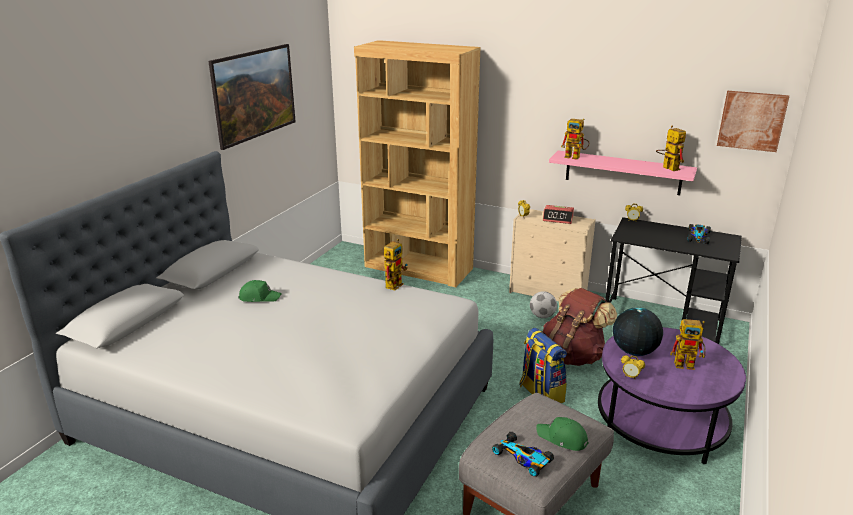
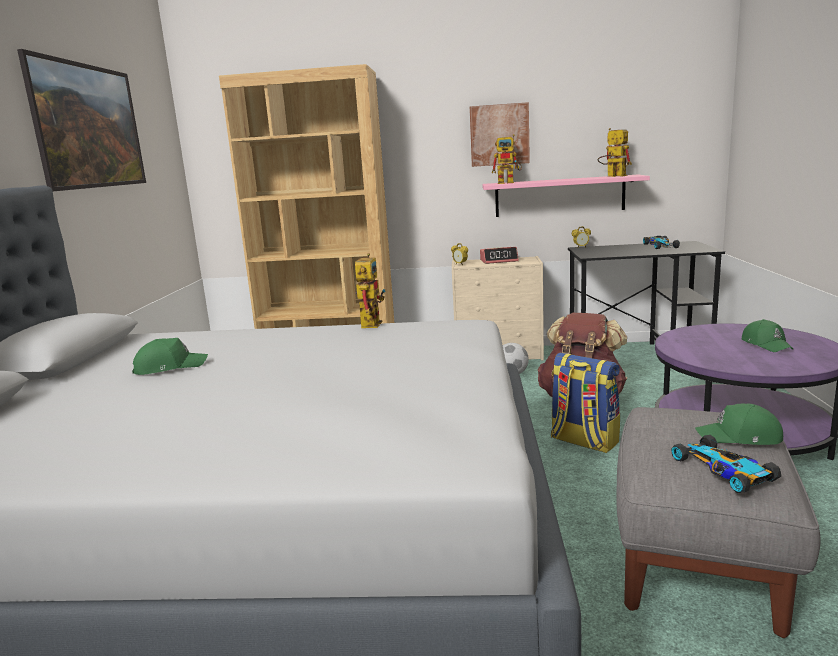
camera: 20 degrees left, 10 degrees down
(523, 458) = (724, 471): toy car -> toy car turned 45 degrees clockwise
(630, 377) = (726, 366): alarm clock -> none
(634, 351) = (697, 347): globe -> none
(688, 364) = (766, 344): toy robot -> green cap
(751, 120) = (687, 112): picture -> picture (499, 135)

